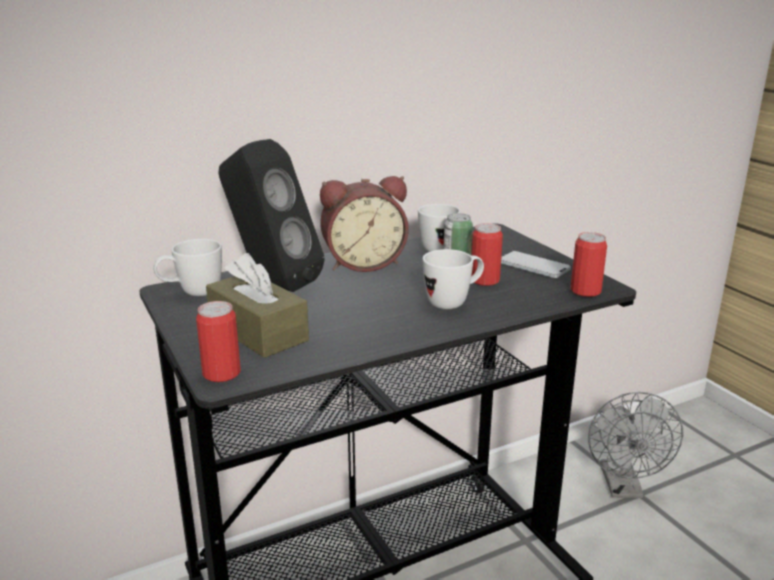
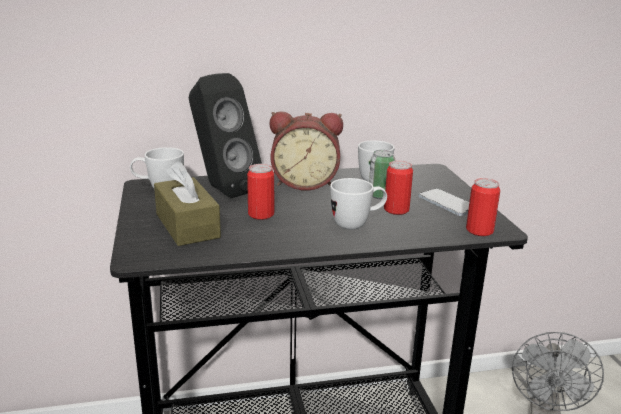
camera: 15 degrees right, 0 degrees up
(221, 373) = (139, 252): can -> can (261, 214)

